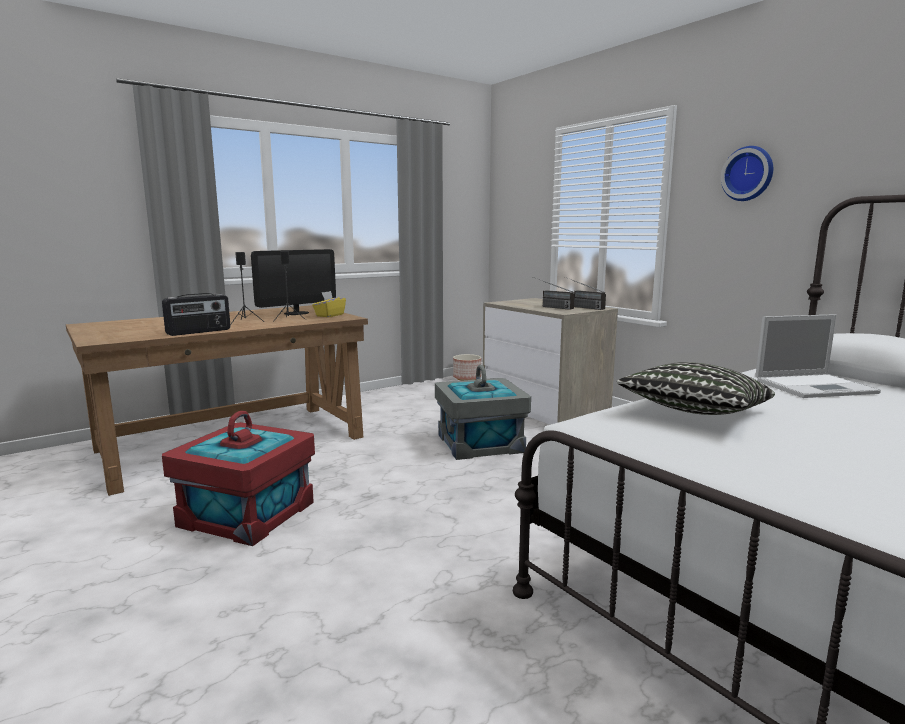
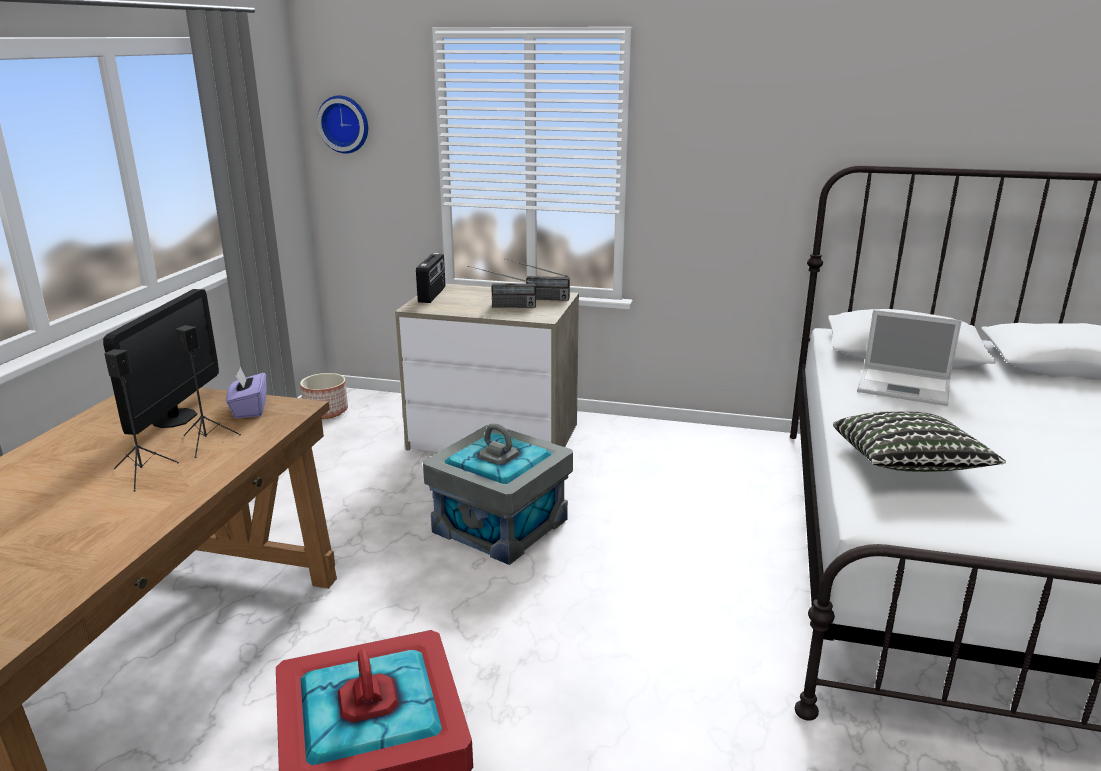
camera: 40 degrees left, 10 degrees up
(199, 332) = (134, 535): radio -> radio (432, 295)
(329, 315) = (249, 409): yellow tissue box -> purple tissue box
(748, 174) = (733, 127): wall clock -> wall clock (345, 124)
(816, 386) = (905, 387): laptop -> laptop turned 75 degrees clockwise

